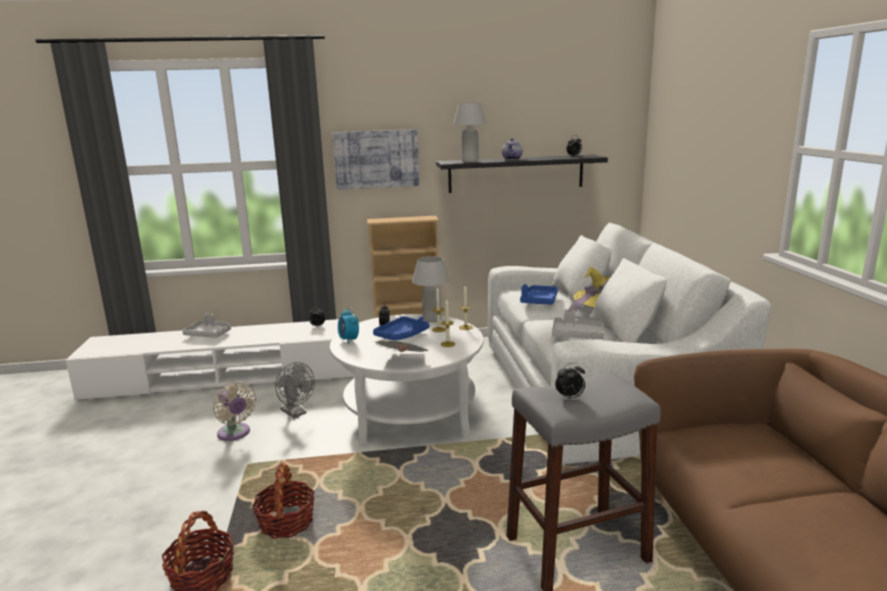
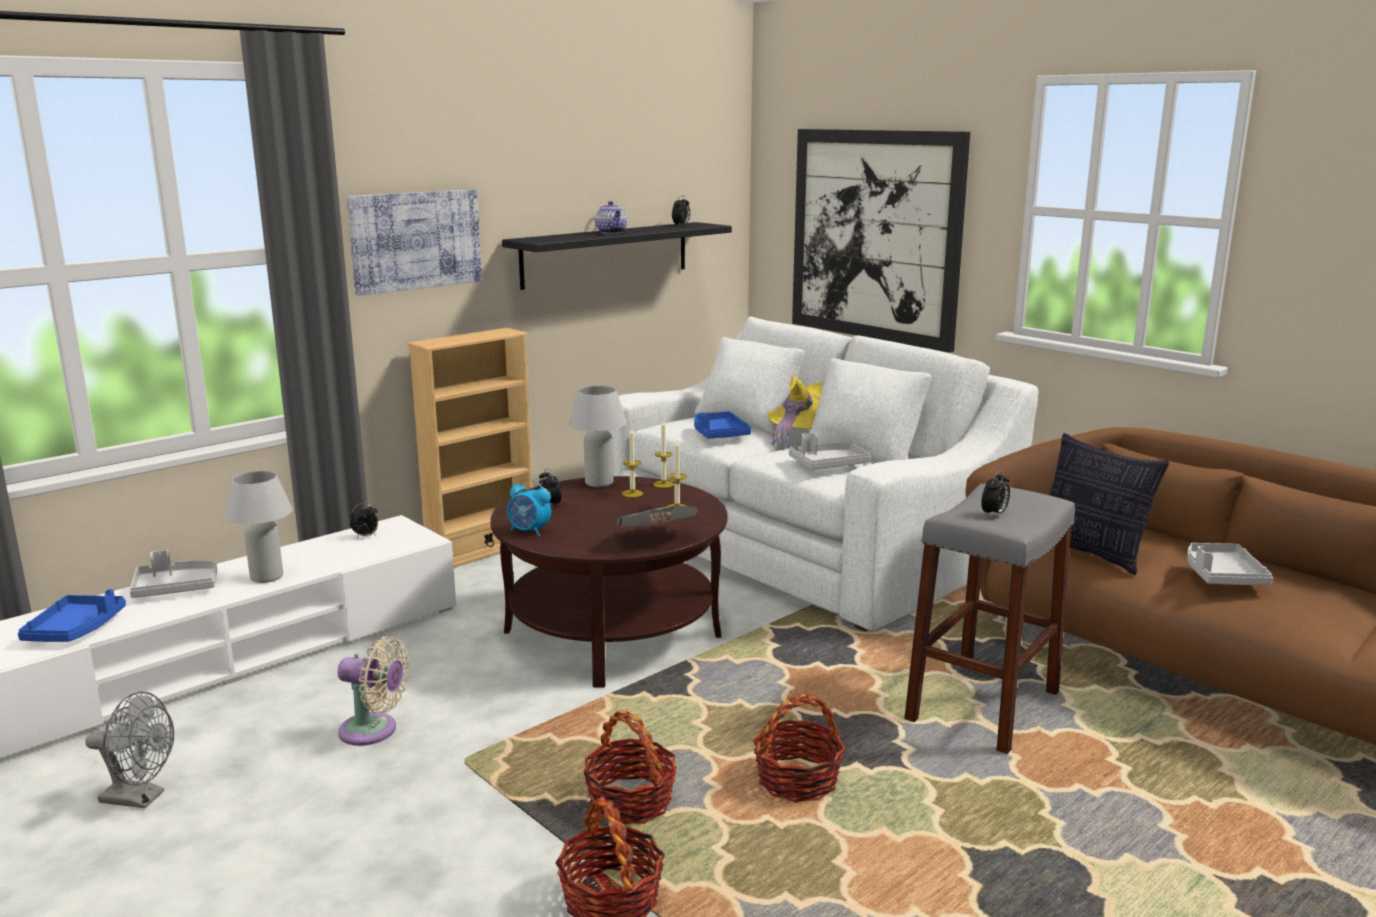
camera: 35 degrees left, 0 degrees up
(296, 413) = (434, 677): grey fan -> grey fan (141, 798)
(386, 550) = (797, 781): none -> basket
(402, 335) = (596, 510): blue tray -> blue tray (76, 629)
(410, 416) = (613, 633): white coffee table -> brown coffee table
(470, 161) = (564, 238): white table lamp -> white table lamp (266, 577)
(705, 168) = (875, 236): none -> picture
(720, 454) = (1090, 553): none -> pillow
(811, 512) = (1221, 576): none -> grey tray

